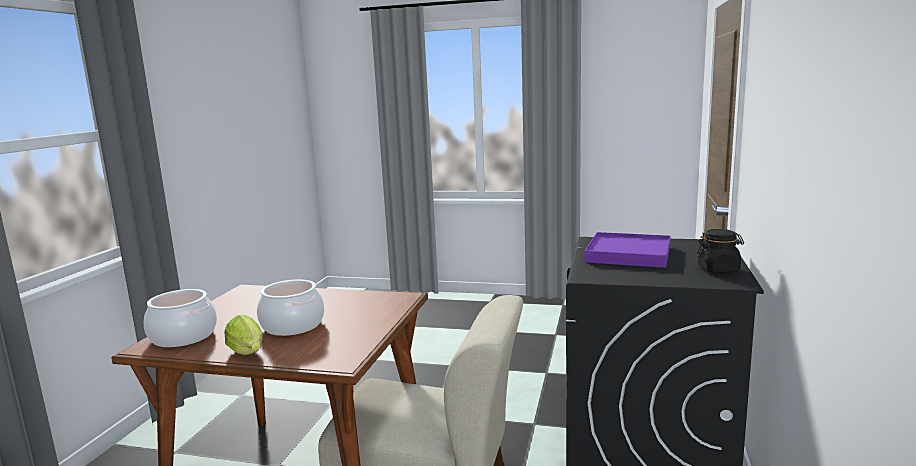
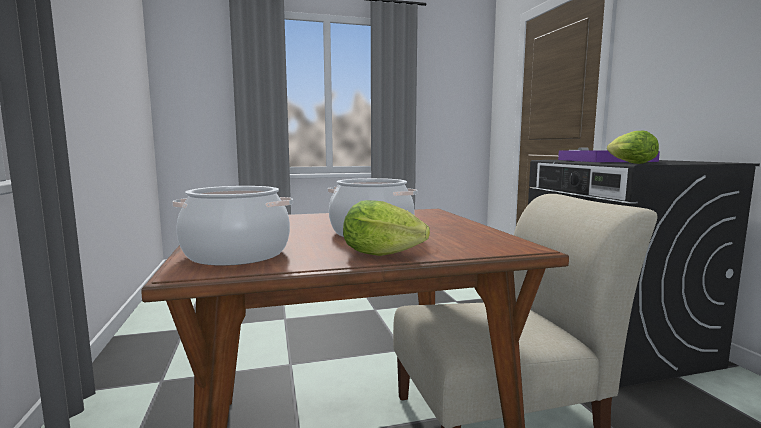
camera: 30 degrees left, 5 degrees down
(593, 273) = (628, 163): none -> lettuce
(718, 269) = (691, 161): black jar -> none

